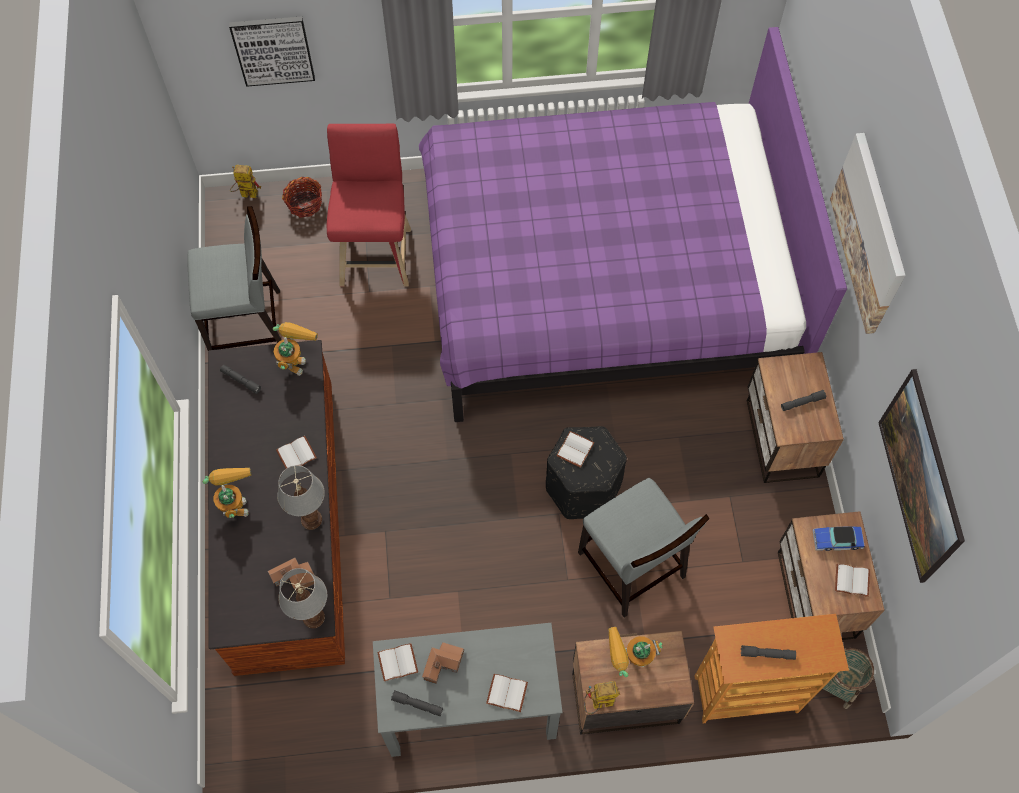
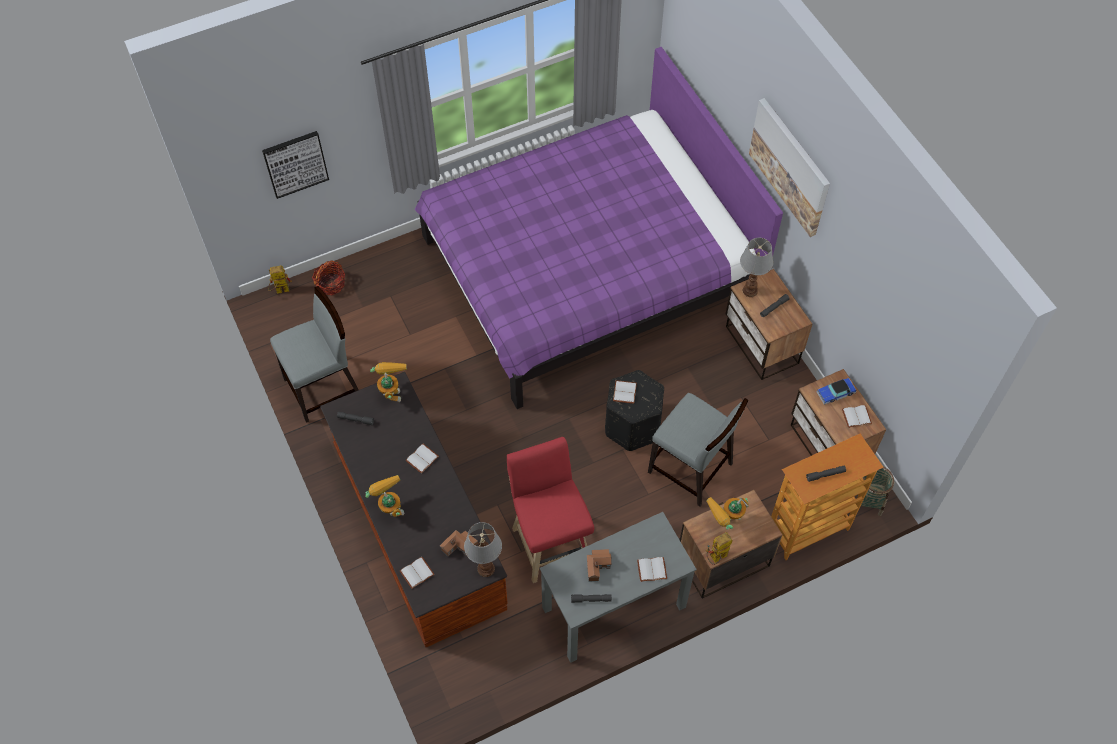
camera: 20 degrees left, 5 degrees down
(311, 520) = (454, 501): table lamp -> table lamp (750, 291)
(376, 252) = (403, 303): red stool -> red stool (550, 541)
(398, 661) = (564, 575): white book -> white book (417, 572)
(911, 488) = (880, 330): picture -> none

